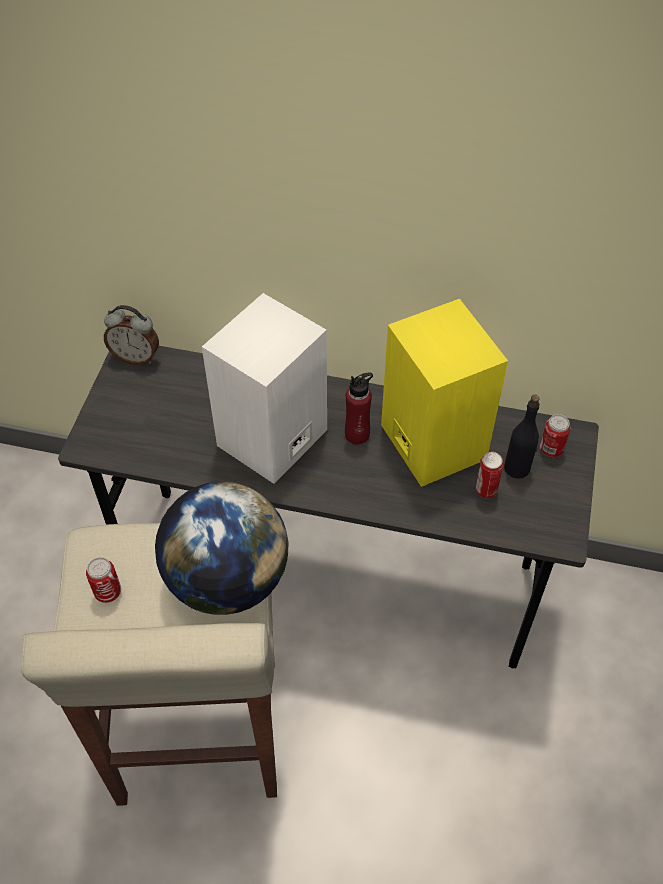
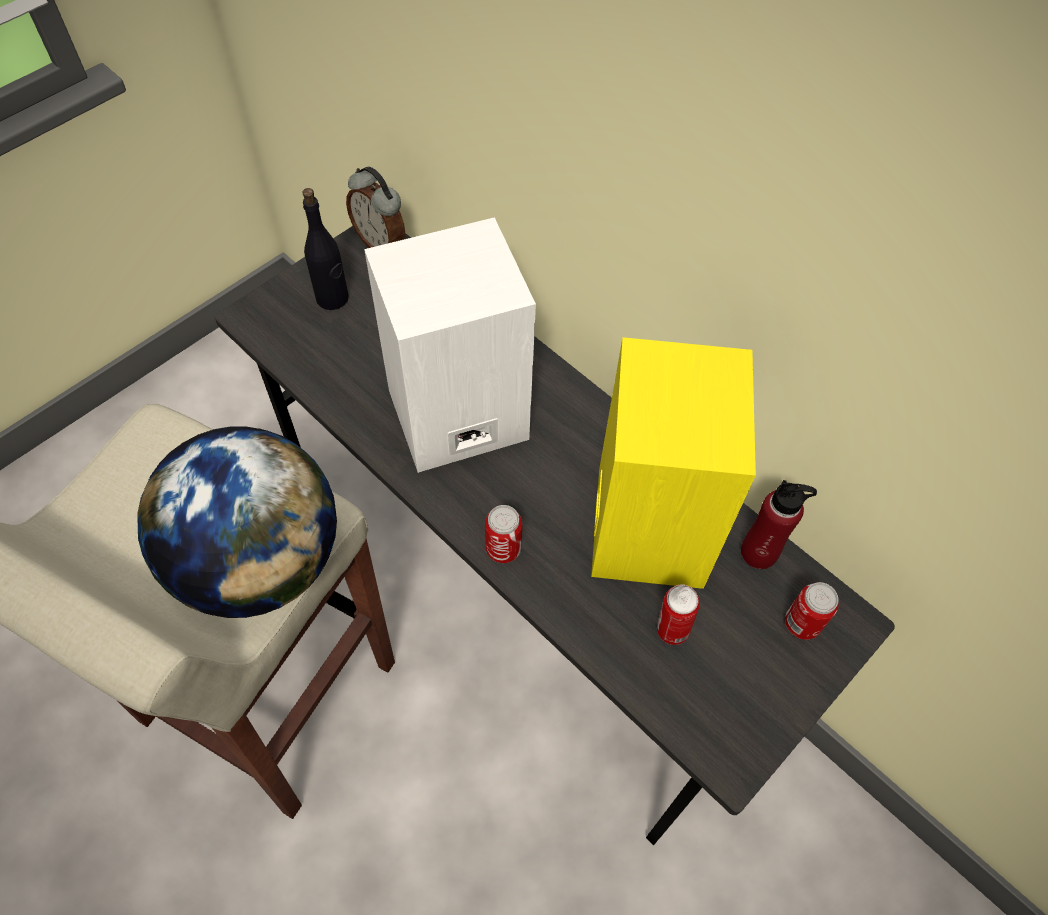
camera: 30 degrees right, 5 degrees up
(108, 592) = (125, 498): can -> can (503, 549)
(357, 435) = (560, 465): red bottle -> red bottle (759, 552)
(517, 468) = (736, 624): black bottle -> black bottle (332, 298)

